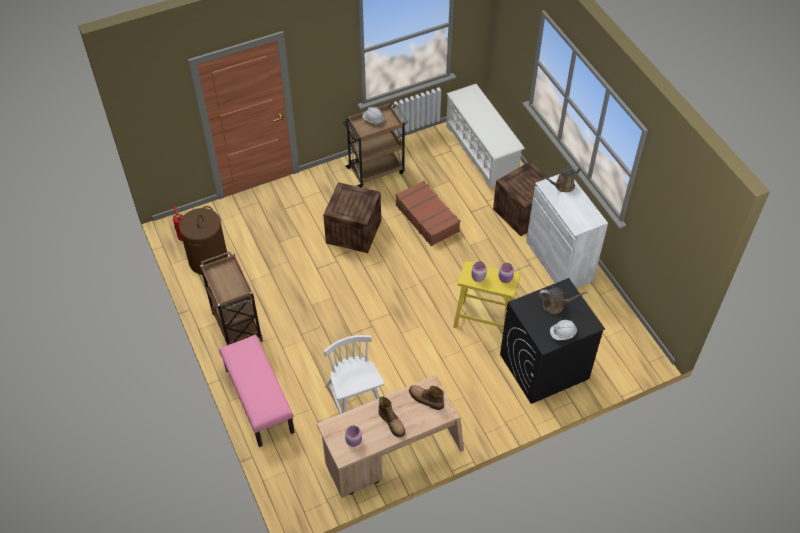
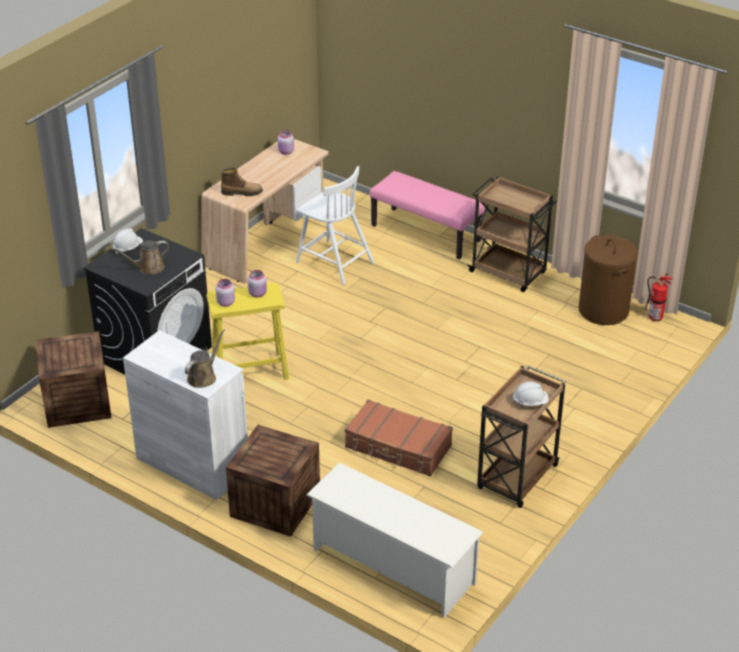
camera: 150 degrees right, 15 degrees down
(353, 231) = (475, 397): crate -> crate (77, 402)
(392, 422) = (261, 171): boot -> none

